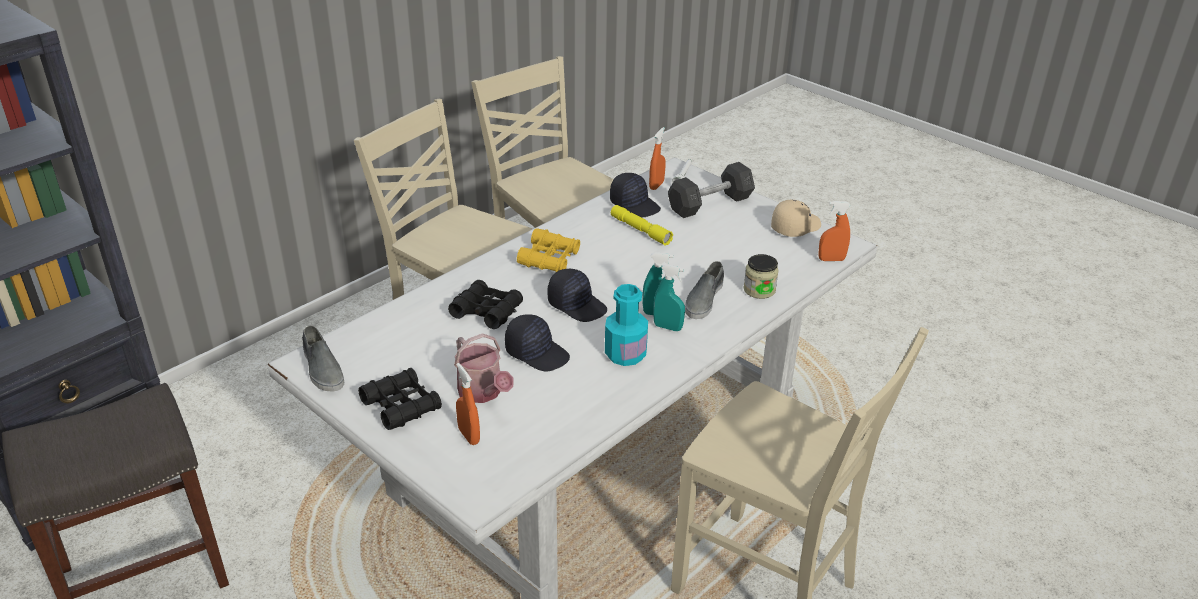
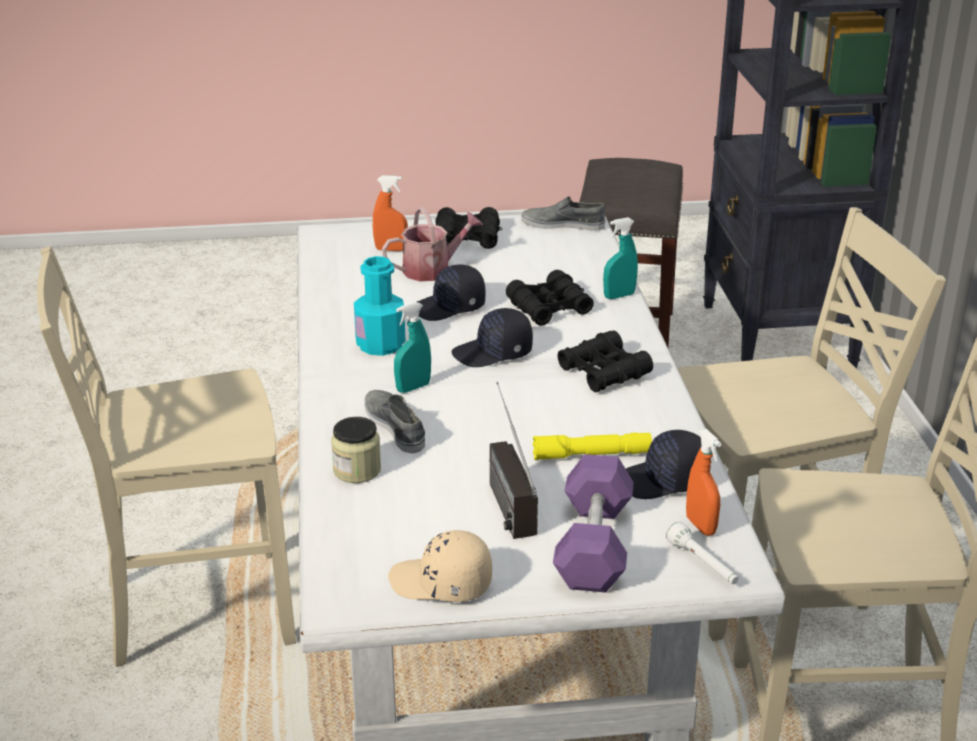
camera: 130 degrees right, 5 degrees down
(483, 393) = (432, 269): watering can -> watering can turned 150 degrees clockwise
(549, 259) = (603, 372): yellow binoculars -> black binoculars
(667, 327) = (384, 383): turquoise spray bottle -> turquoise spray bottle (619, 296)
(710, 204) = (593, 545): grey dumbbell -> purple dumbbell
(710, 240) = (503, 494): none -> radio
(795, 227) = (441, 584): beige cap -> beige cap turned 105 degrees clockwise
(831, 259) = (330, 563): orange spray bottle -> none

